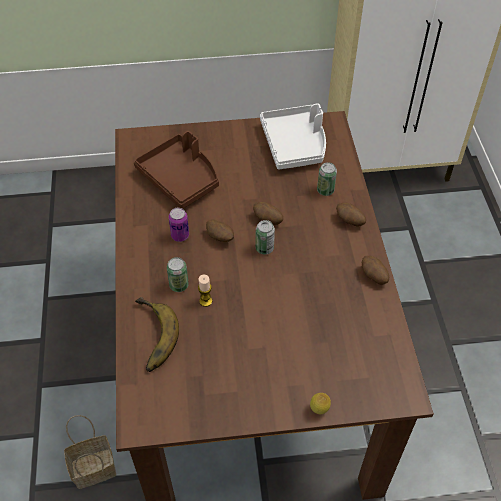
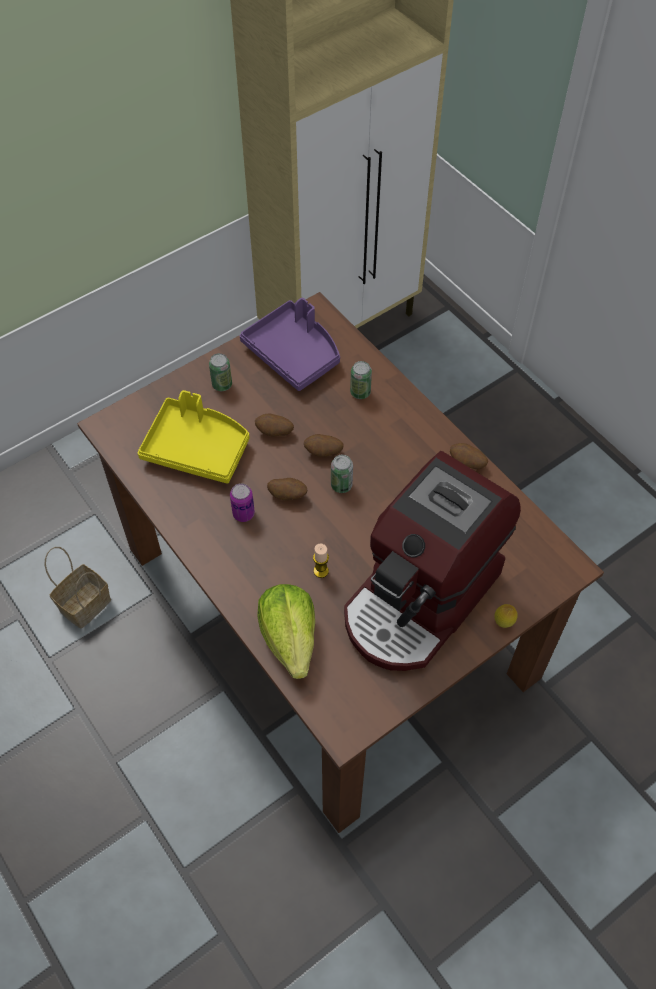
camera: 30 degrees left, 5 degrees up
(95, 467) = (237, 812): basket -> basket (85, 603)
(149, 337) = (290, 638): banana -> lettuce
(179, 285) = (281, 568): can -> can (222, 385)
(181, 178) = (197, 448): brown tray -> yellow tray
(266, 359) = (421, 599): none -> coffee machine
(295, 144) = (294, 353): white tray -> purple tray
(349, 221) = (406, 415): potato -> potato (274, 432)

